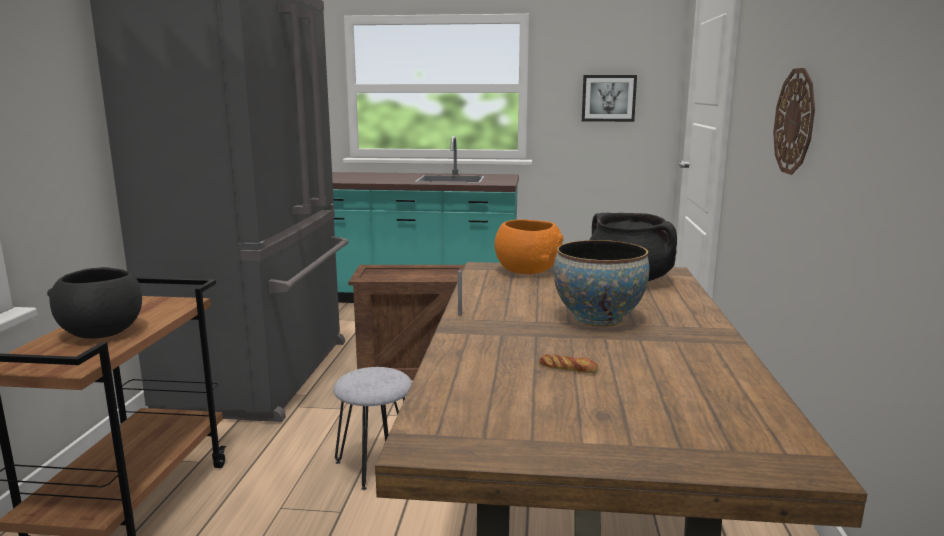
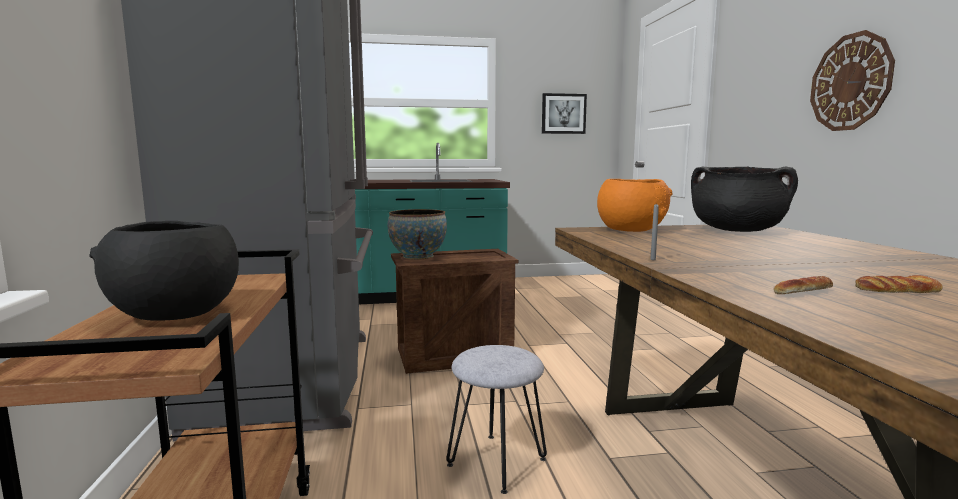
camera: 15 degrees left, 5 degrees down
(492, 362) = (803, 292): none -> bread
(598, 318) = (795, 254): bowl -> bowl (418, 256)

